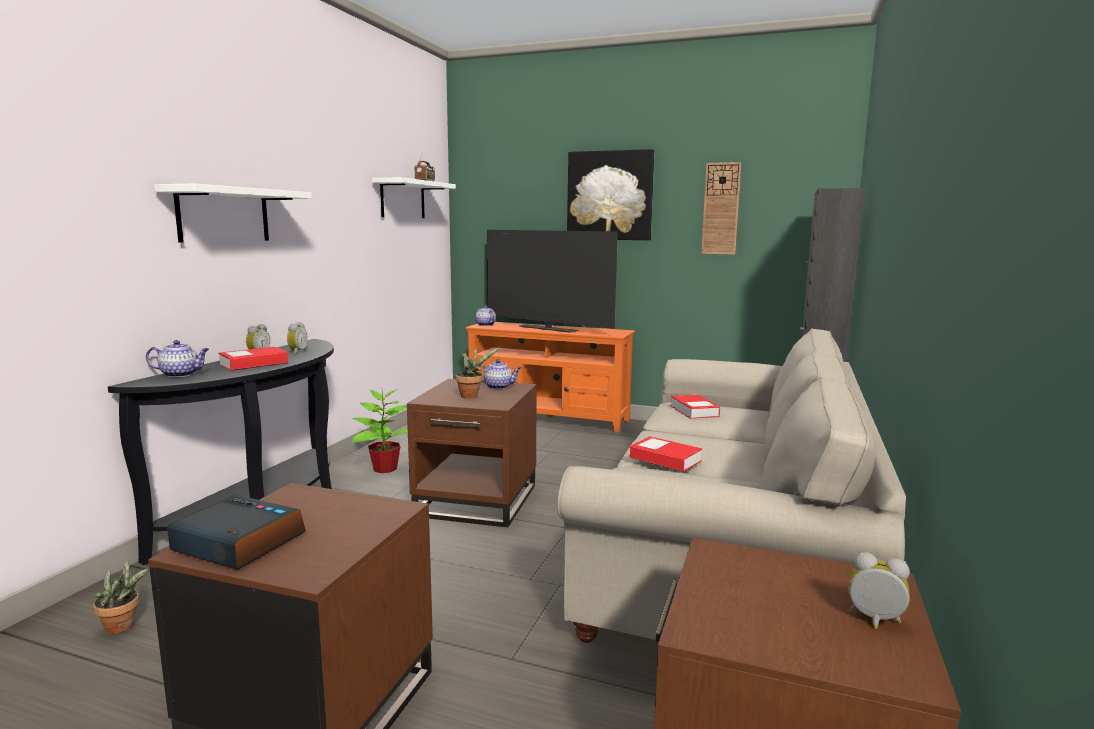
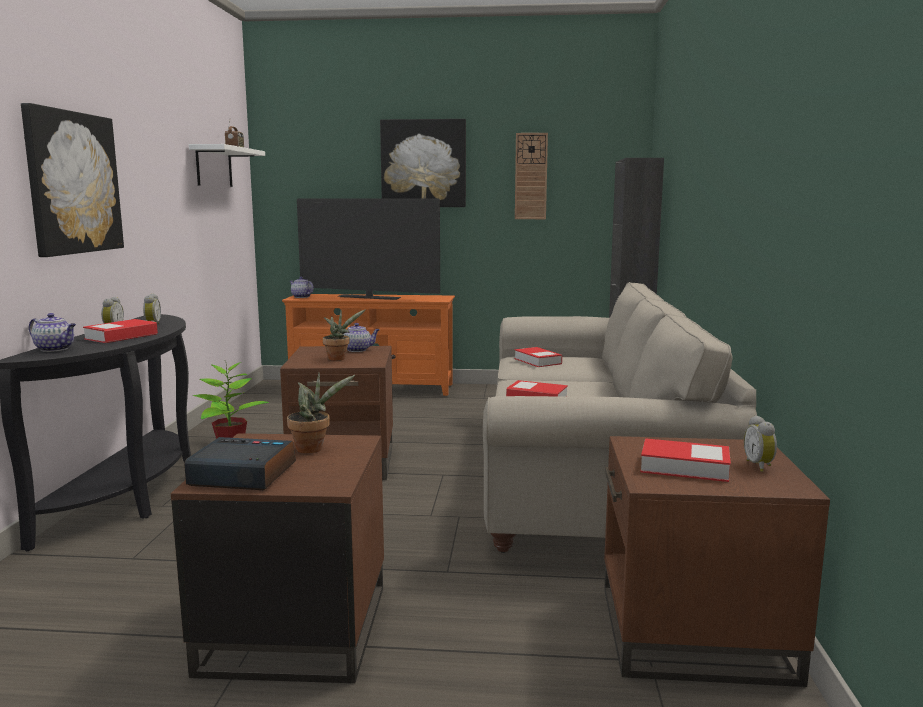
camera: 15 degrees left, 0 degrees up
(124, 626) = (51, 600): potted plant -> potted plant (313, 448)
(181, 374) = (55, 349): teapot -> teapot turned 45 degrees clockwise
(224, 215) = (73, 183): white shelf -> picture
(761, 608) = (684, 467): none -> book
(874, 622) = (760, 466): alarm clock -> alarm clock turned 105 degrees counterclockwise

